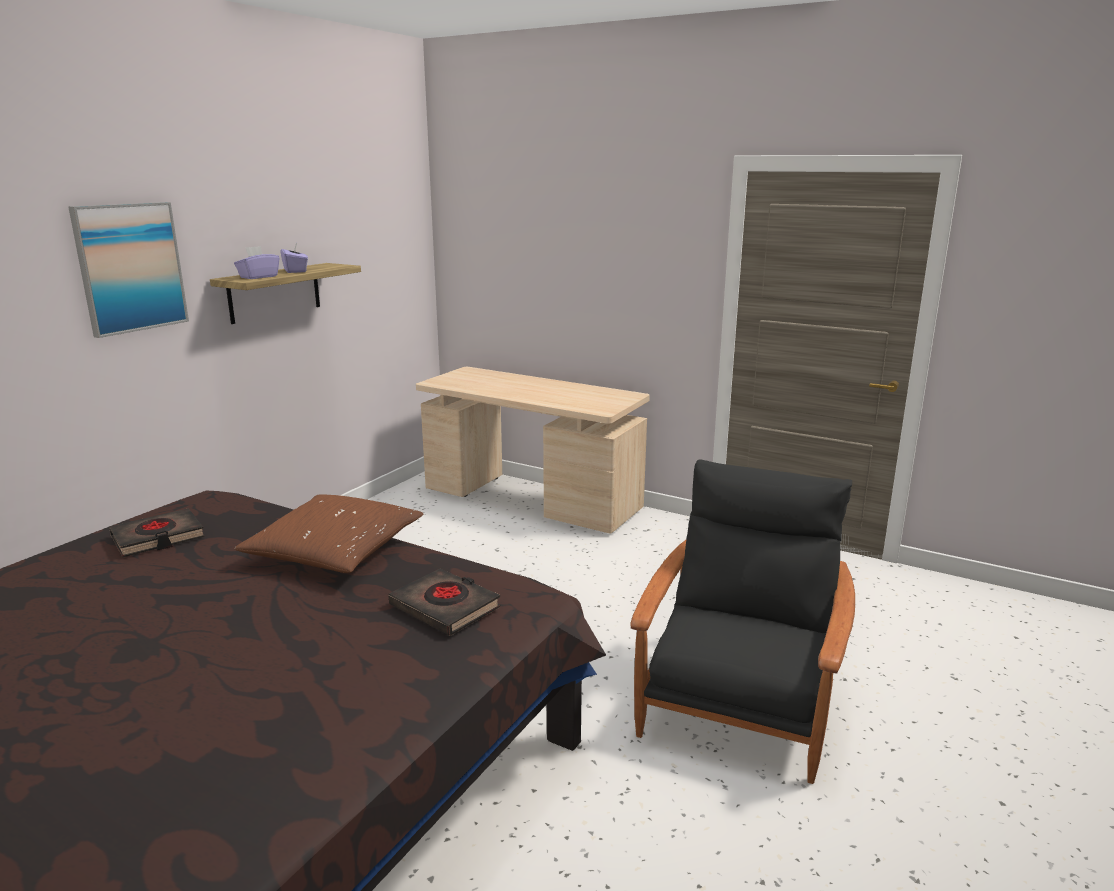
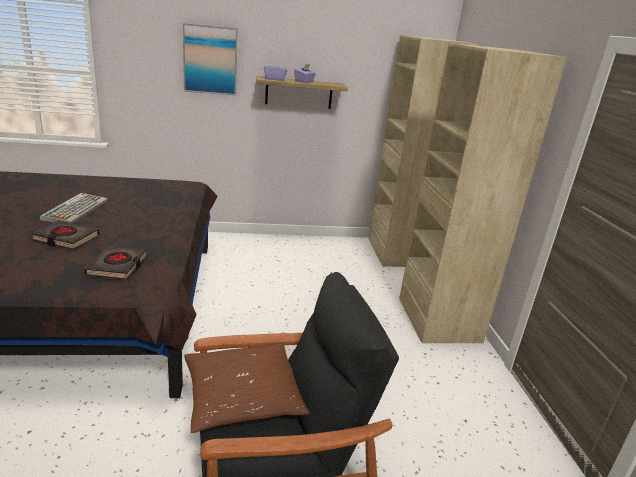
camera: 50 degrees right, 5 degrees up
(158, 538) = (138, 188): black book -> black book (66, 238)
(167, 607) = (75, 209): none -> keyboard
(334, 551) = (158, 223): brown pillow -> brown pillow (242, 396)
(531, 500) = (416, 282): beige desk -> beige wardrobe

